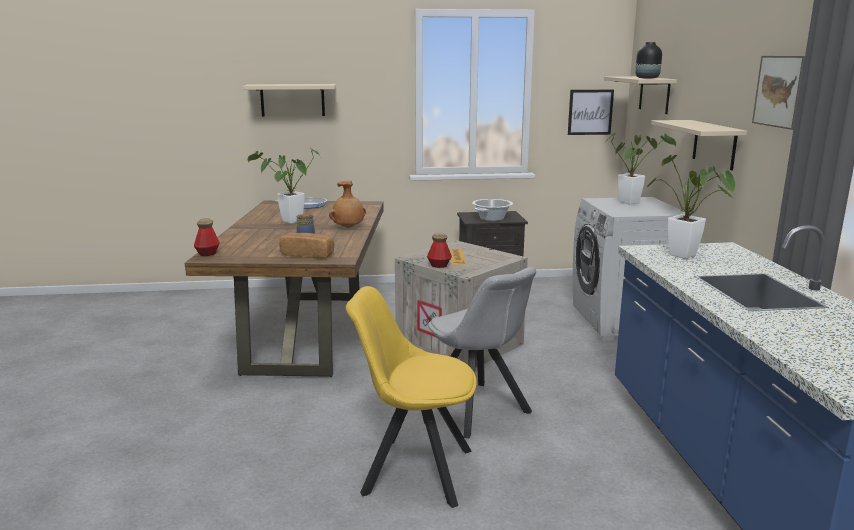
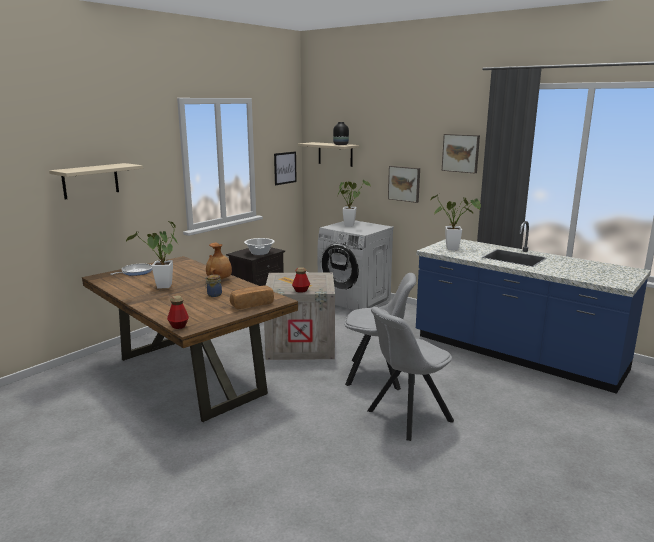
camera: 45 degrees left, 0 degrees up
(414, 471) = (407, 416): yellow chair -> grey chair
(714, 144) = (404, 183): beige shelf -> picture

